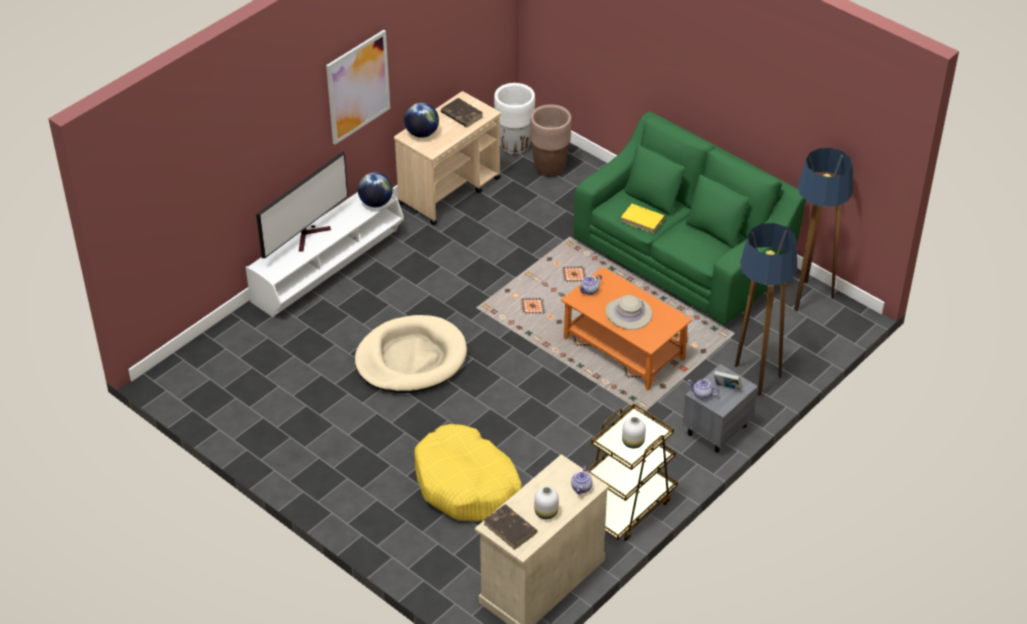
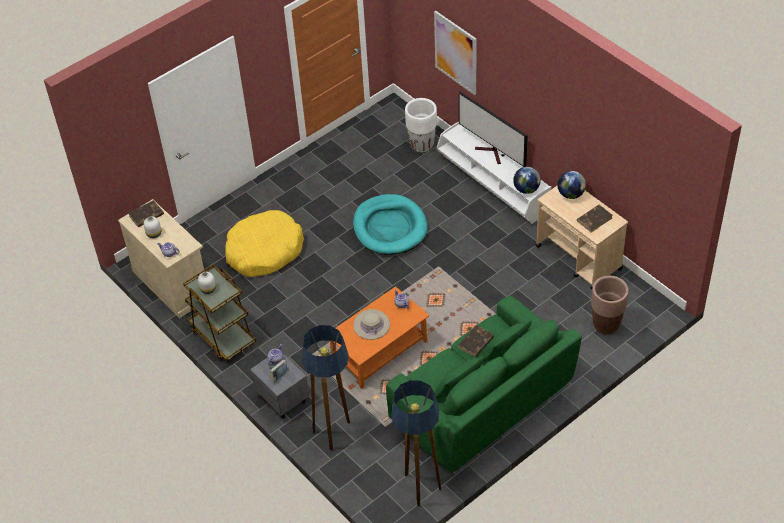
camera: 100 degrees right, 5 degrees up
(358, 86) = (553, 113): picture -> picture (456, 52)
(411, 359) = (390, 227): beige dog bed -> turquoise dog bed
(514, 146) = (637, 303): white planter -> white planter (422, 145)
(643, 220) = (475, 343): yellow book -> brown book

